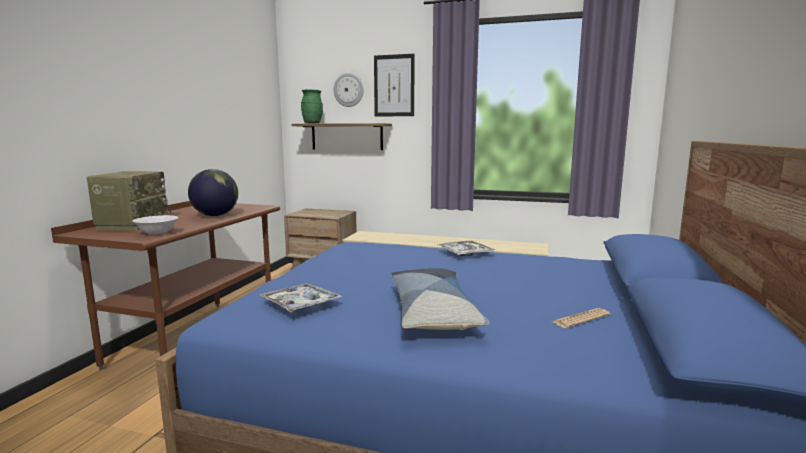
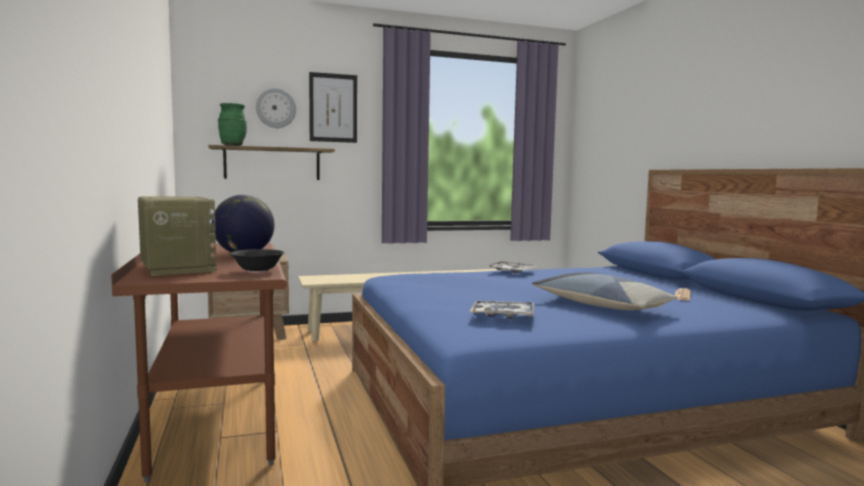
camera: 35 degrees left, 5 degrees down
(157, 233) = (258, 271): white bowl -> black bowl

